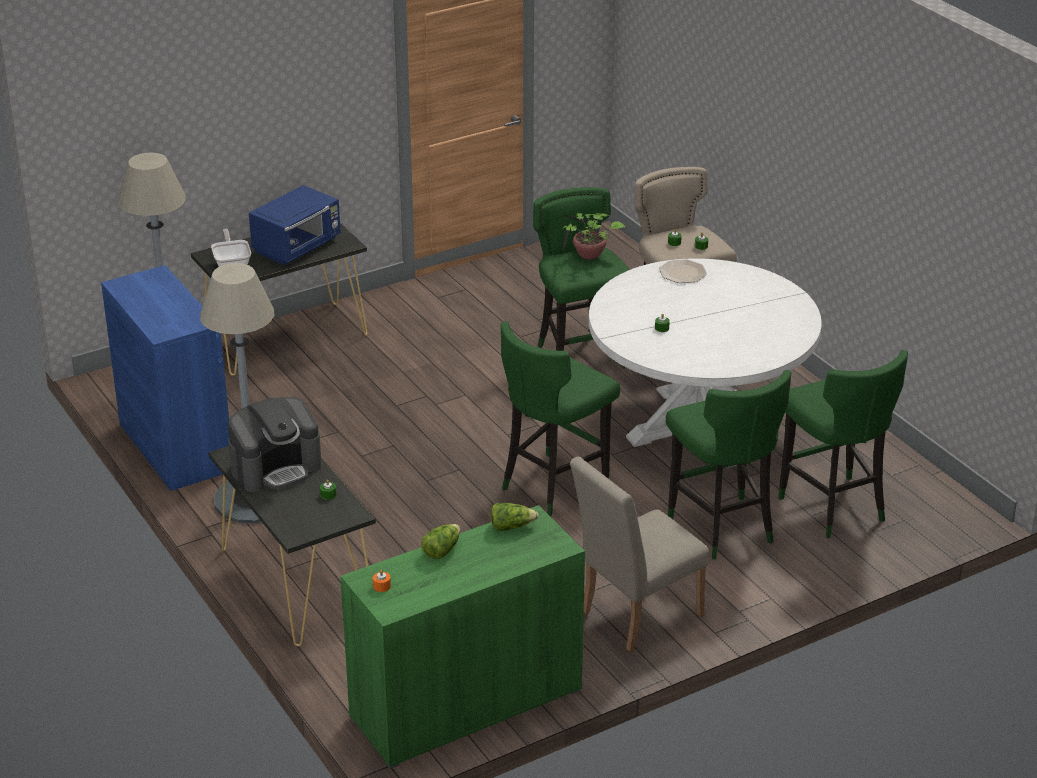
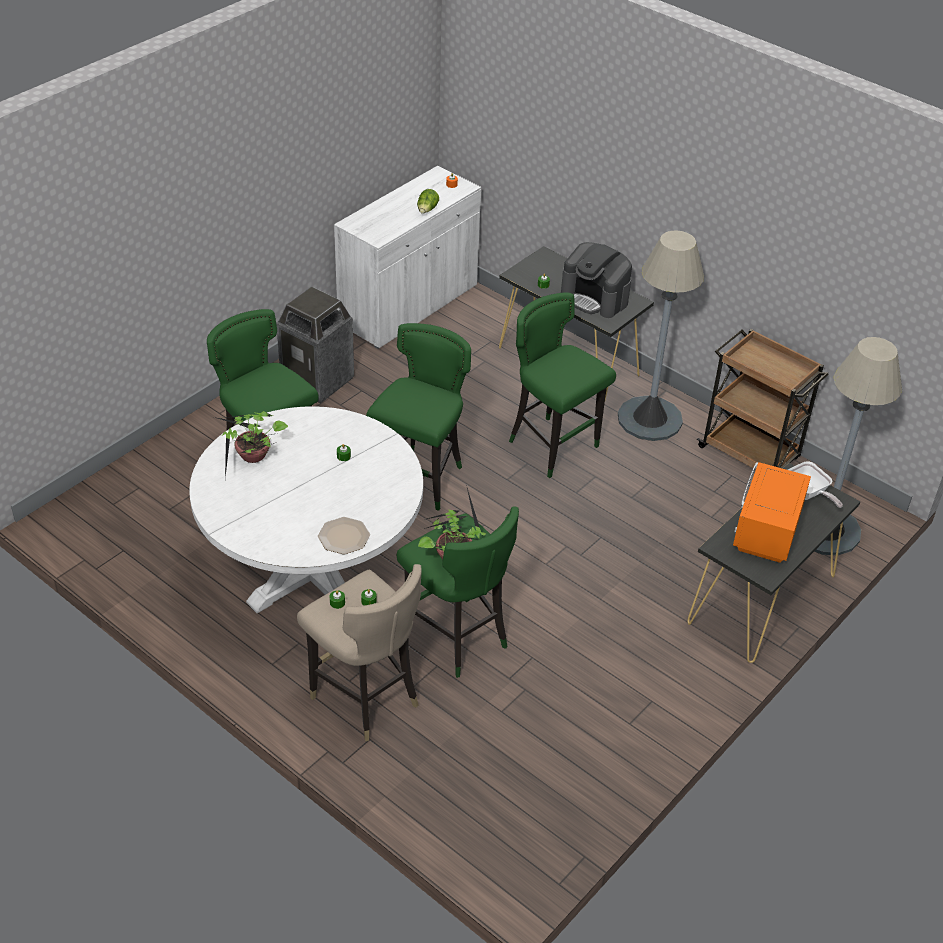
camera: 160 degrees right, 10 degrees up
(176, 447) = (750, 454): blue cabinet -> brown cart
(276, 468) = (595, 298): coffee machine -> coffee machine turned 90 degrees counterclockwise
(298, 247) = (765, 532): blue microwave -> orange microwave
(466, 704) = (409, 306): green cabinet -> white cabinet
(511, 526) = (389, 231): lettuce -> none
(634, 616) = (318, 381): beige chair -> trash can
(754, 340) = (252, 459): none -> potted plant
(832, 507) = (176, 505): green stool -> green stool (553, 446)

